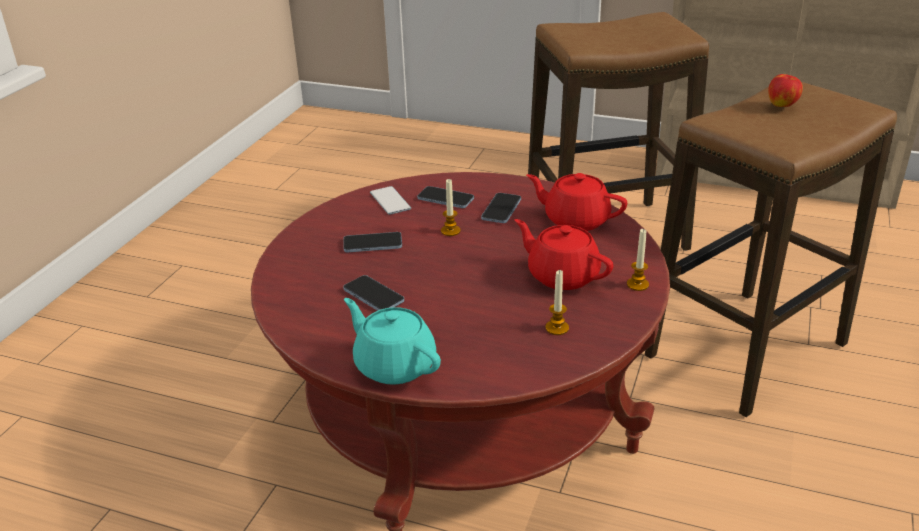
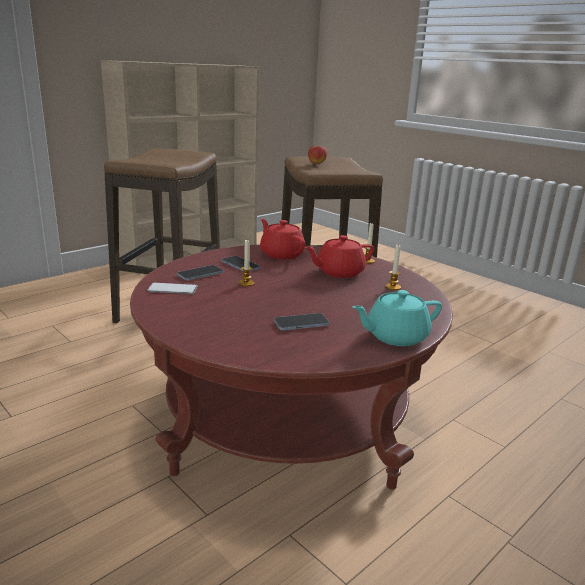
camera: 65 degrees left, 10 degrees down
(372, 244) = (228, 308): phone -> none
(575, 220) = (281, 254): red teapot -> red teapot turned 90 degrees clockwise

